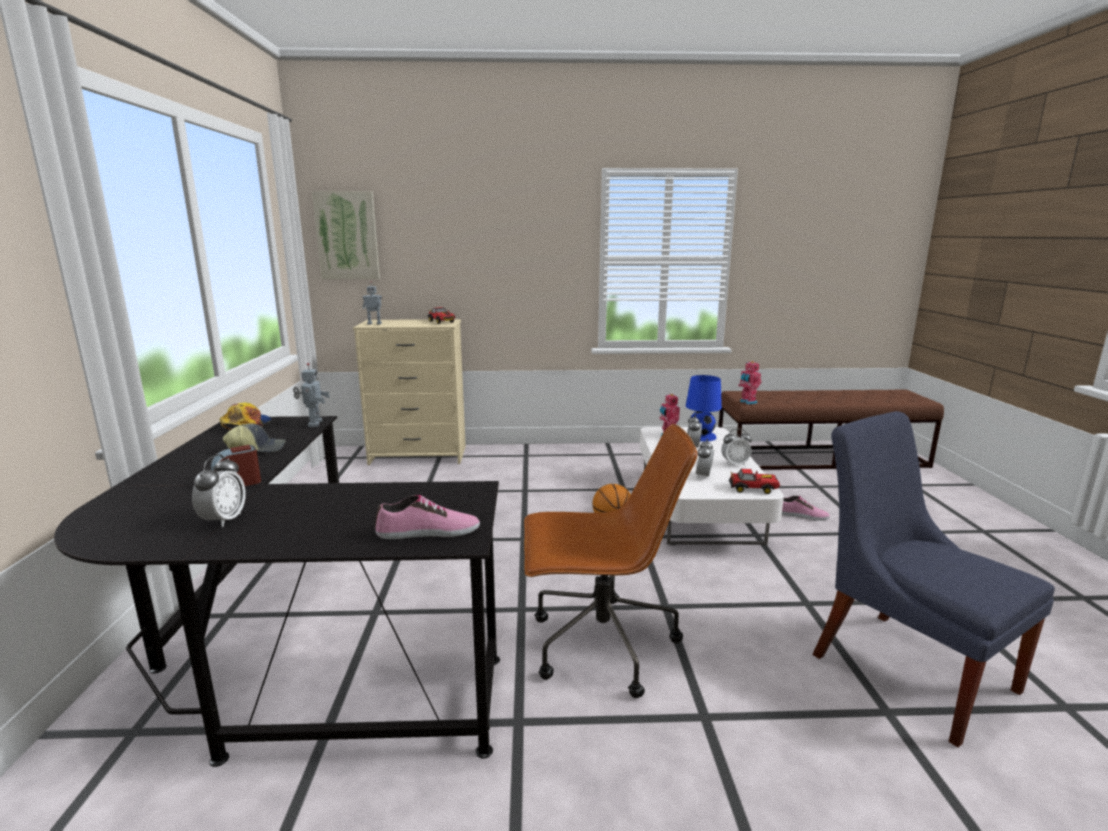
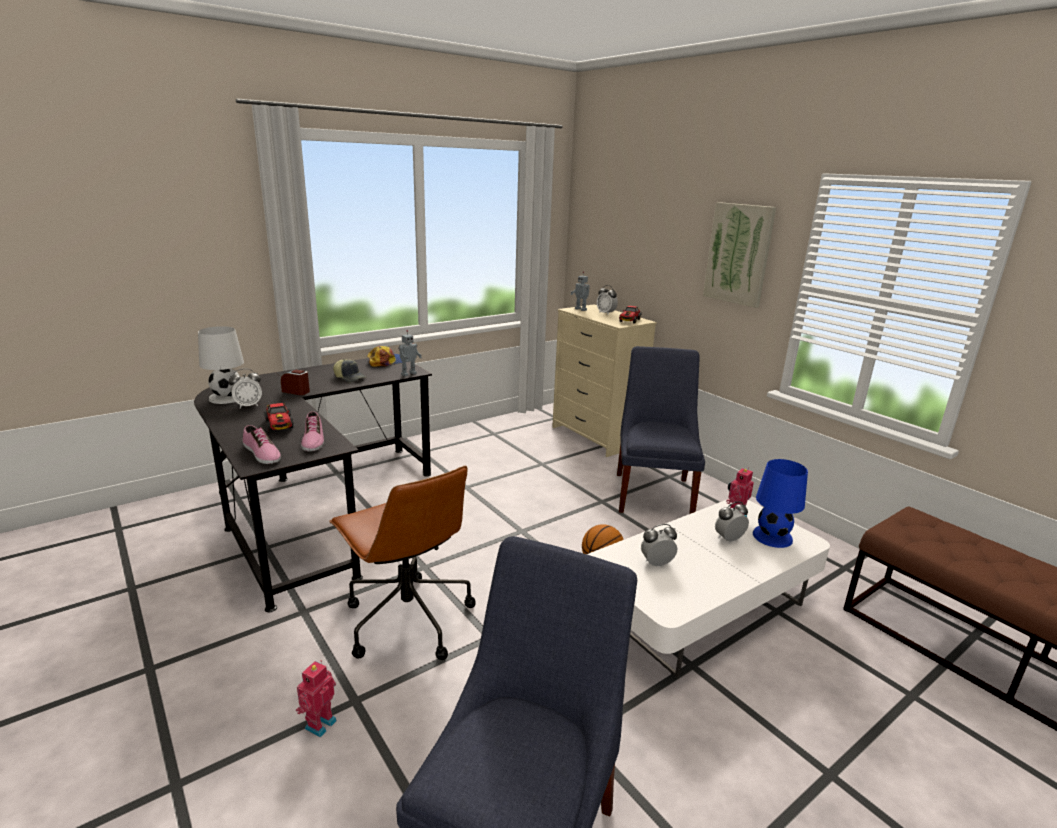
camera: 55 degrees right, 5 degrees up
(150, 531) = (227, 398): none -> white table lamp
(347, 236) = (595, 227): picture -> picture (739, 254)
(540, 468) = (654, 492): none -> blue chair
(735, 464) = (721, 576): alarm clock -> alarm clock (606, 313)
(747, 402) = (887, 530): toy robot -> toy robot (319, 724)
(753, 489) = (665, 602): toy car -> toy car (279, 425)
(801, 515) = (792, 694): shoe -> shoe (312, 440)

